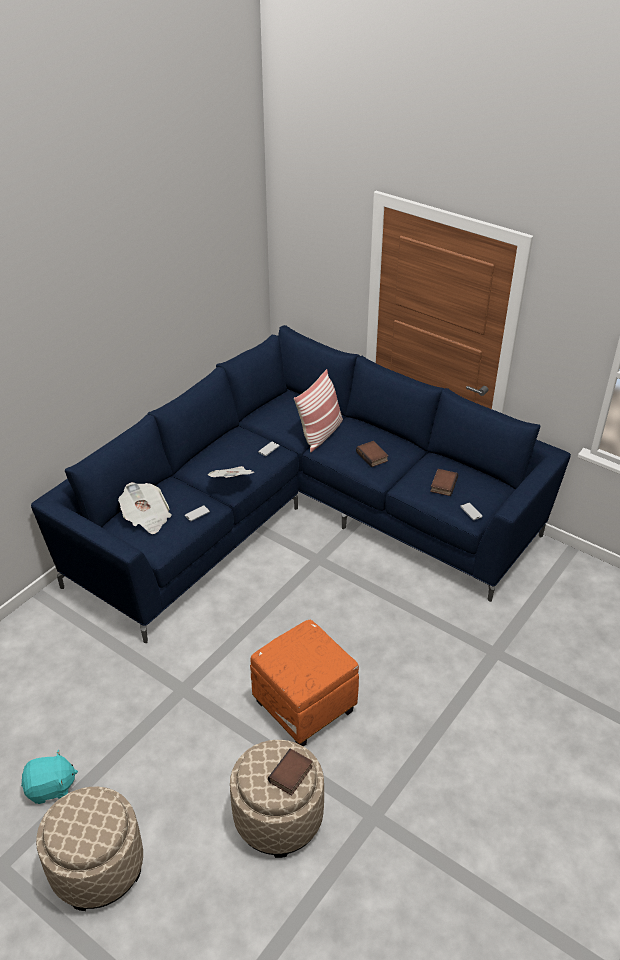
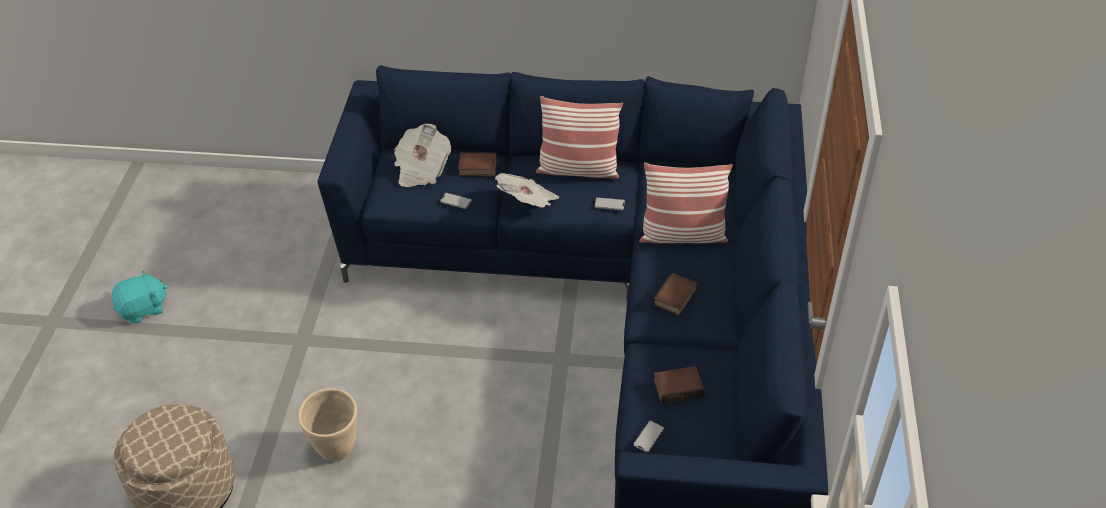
camera: 60 degrees right, 5 degrees up
(51, 787) = (143, 309): turquoise plush toy -> turquoise plush toy turned 75 degrees counterclockwise
(97, 867) = (77, 384): beige ottoman -> none
(223, 448) = (578, 169): none -> pillow
(291, 775) = (164, 450): book -> book (477, 168)
(305, 706) = (336, 448): orange ottoman -> beige planter

